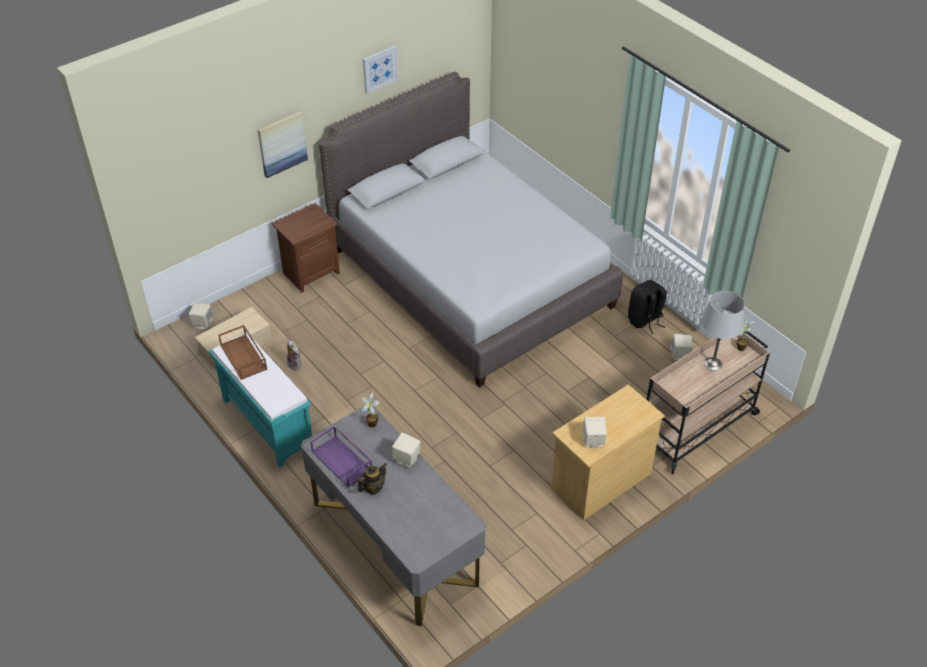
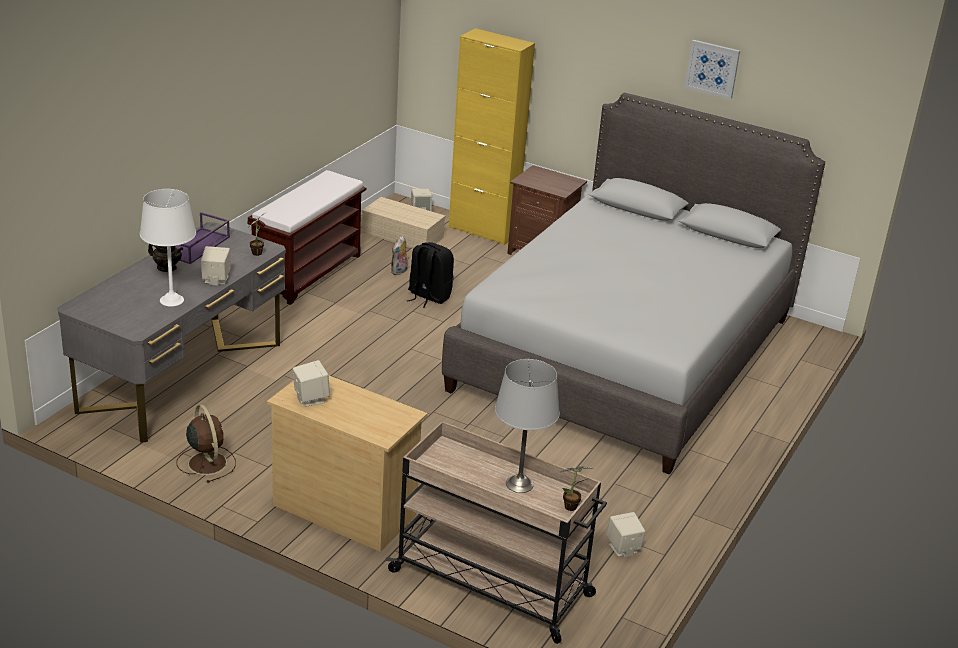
camera: 65 degrees right, 15 degrees down
(244, 357) = (325, 186): brown tray -> none
(256, 295) = (483, 231): none -> yellow cabinet
(266, 423) = (308, 272): turquoise bench -> brown bench
(282, 144) = (572, 79): picture -> none
(429, 493) = (172, 300): none -> white table lamp
(519, 549) = (206, 462): none -> brown fan
(645, 320) = (666, 506): black backpack -> black backpack (428, 296)

